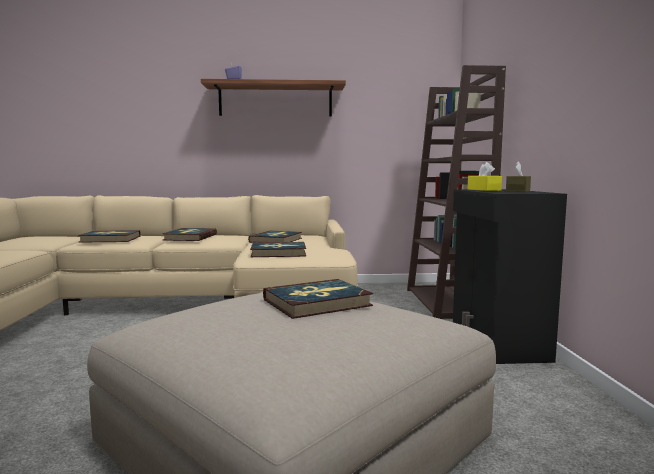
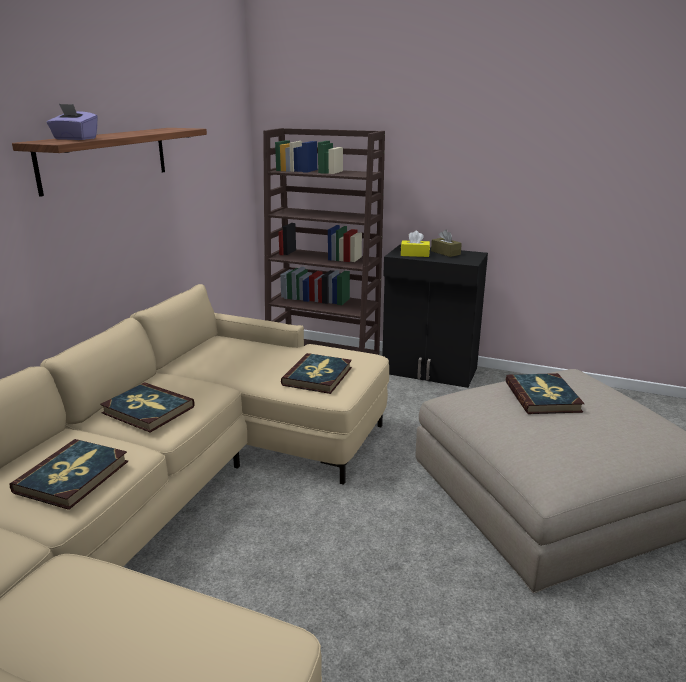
camera: 65 degrees left, 15 degrees up
(276, 240) = (225, 363): book -> none

